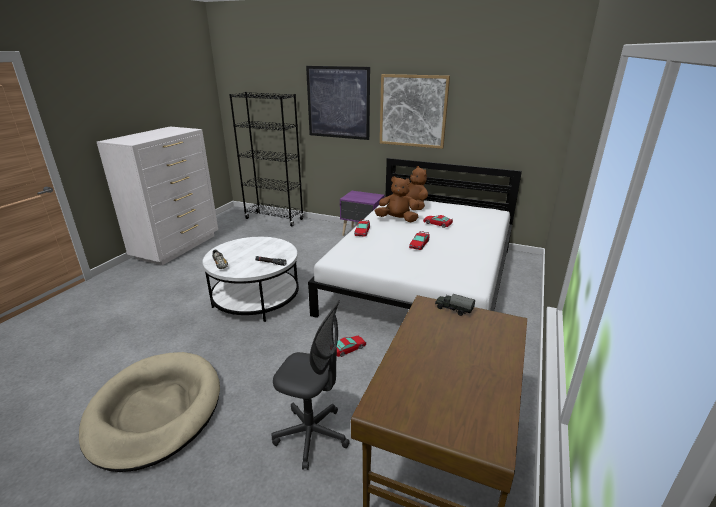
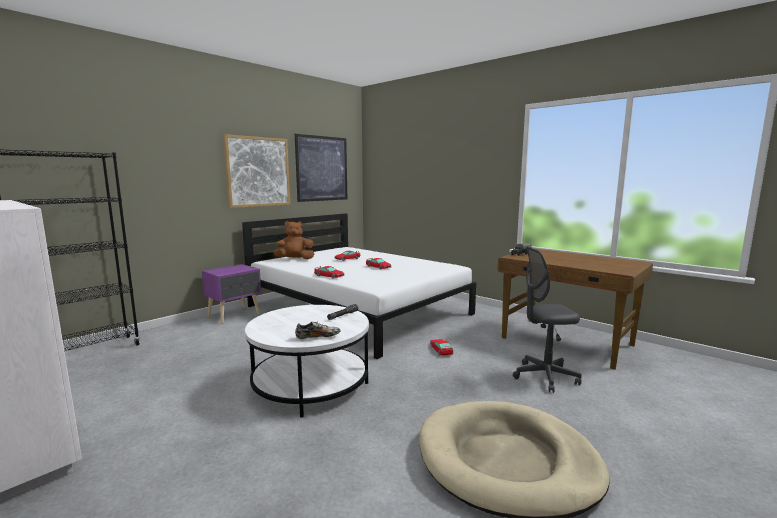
camera: 70 degrees left, 15 degrees down
(312, 435) = (545, 377): grey office chair -> grey office chair turned 135 degrees counterclockwise
(338, 103) = (170, 166): picture -> picture (322, 168)
(397, 219) = (319, 266): brown plush toy -> none

